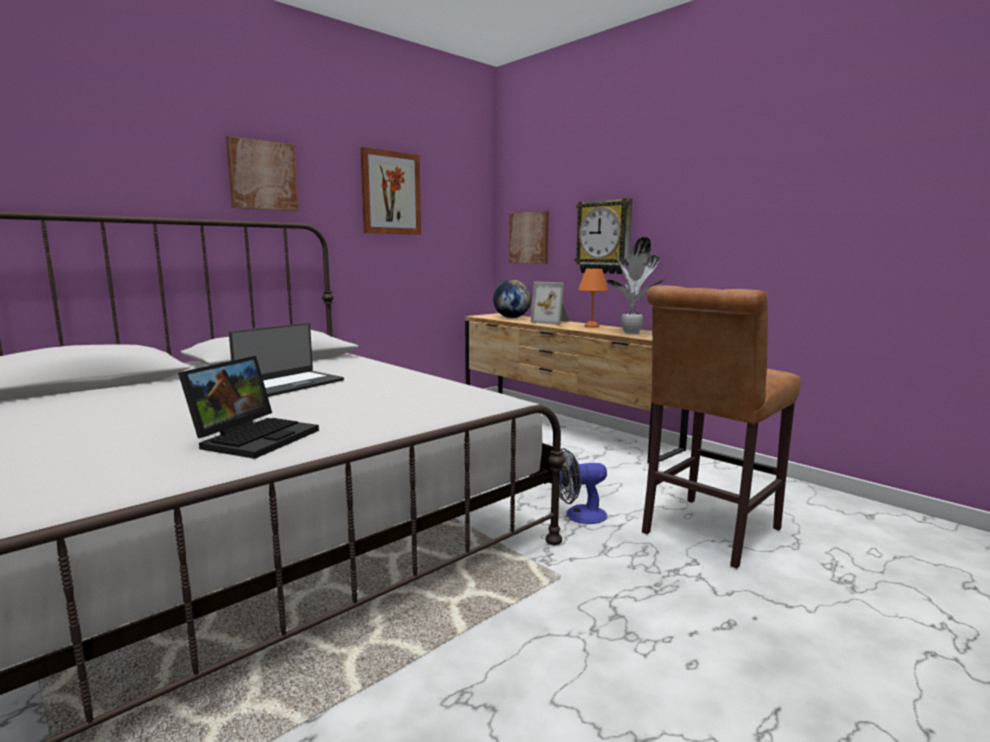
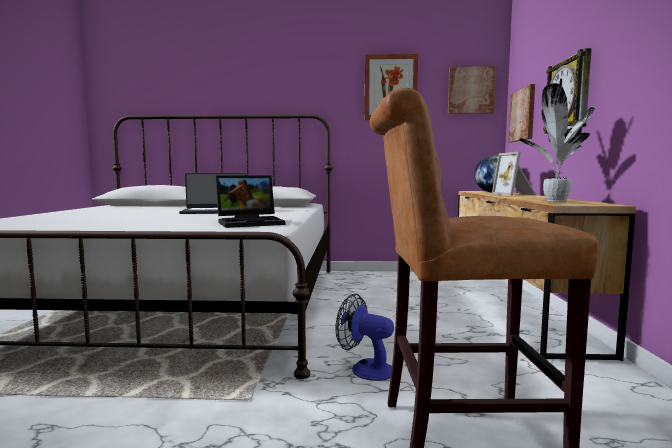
camera: 45 degrees right, 5 degrees down
(255, 437) = (95, 223): laptop -> laptop (251, 223)
(263, 175) = (289, 84): picture -> picture (471, 90)
(592, 326) = (539, 197): orange table lamp -> none

